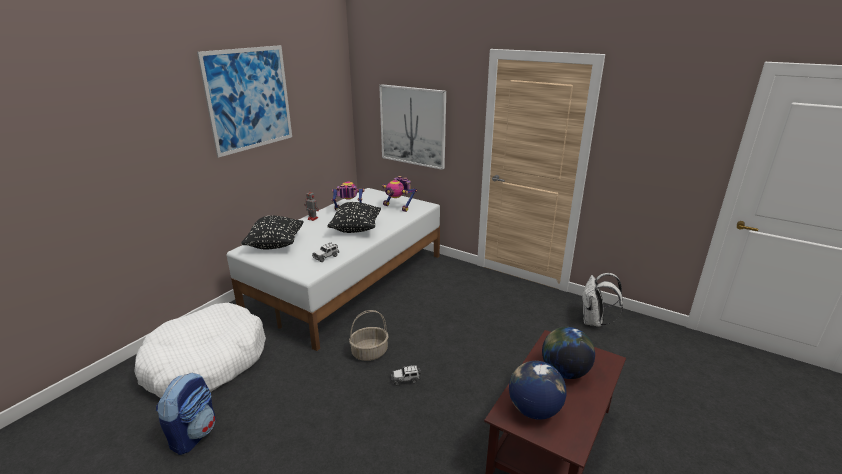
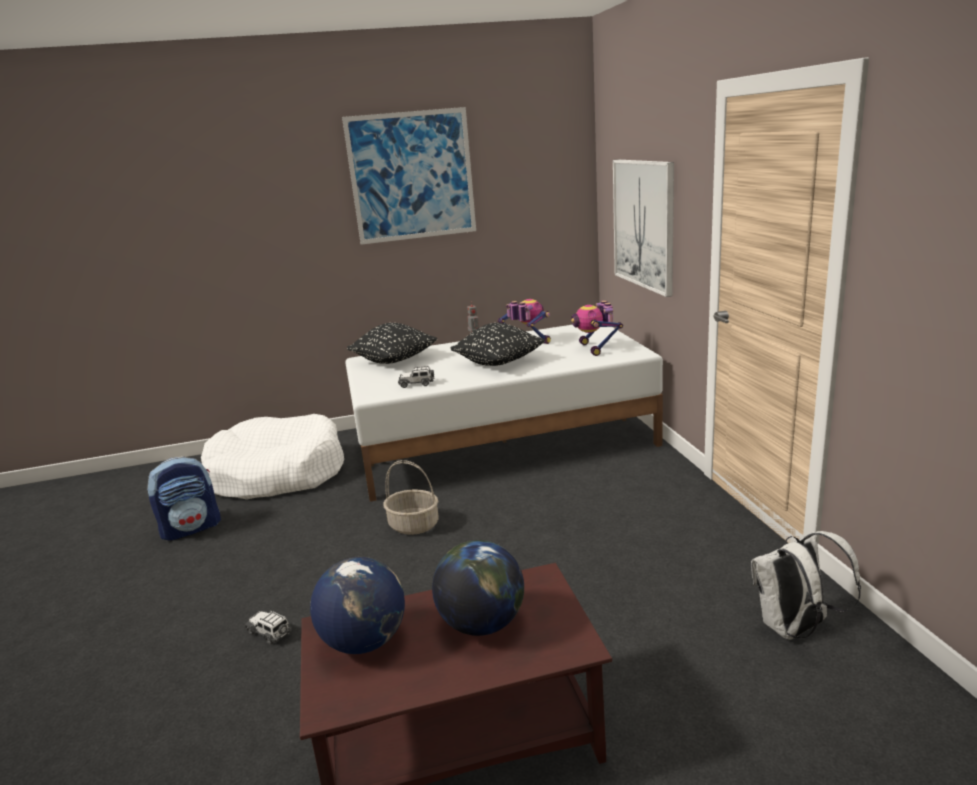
camera: 45 degrees right, 5 degrees down
(405, 379) = (407, 570): toy car -> toy car (270, 632)

